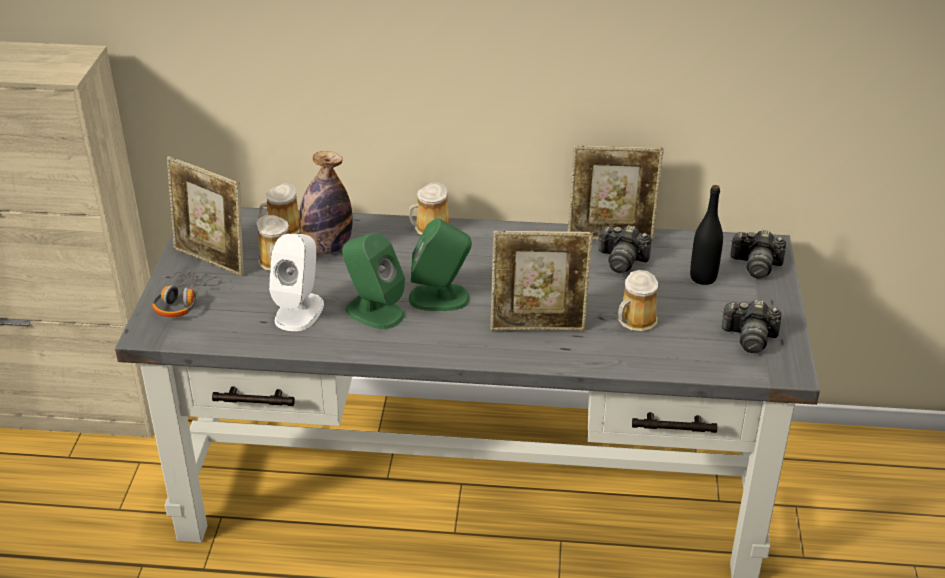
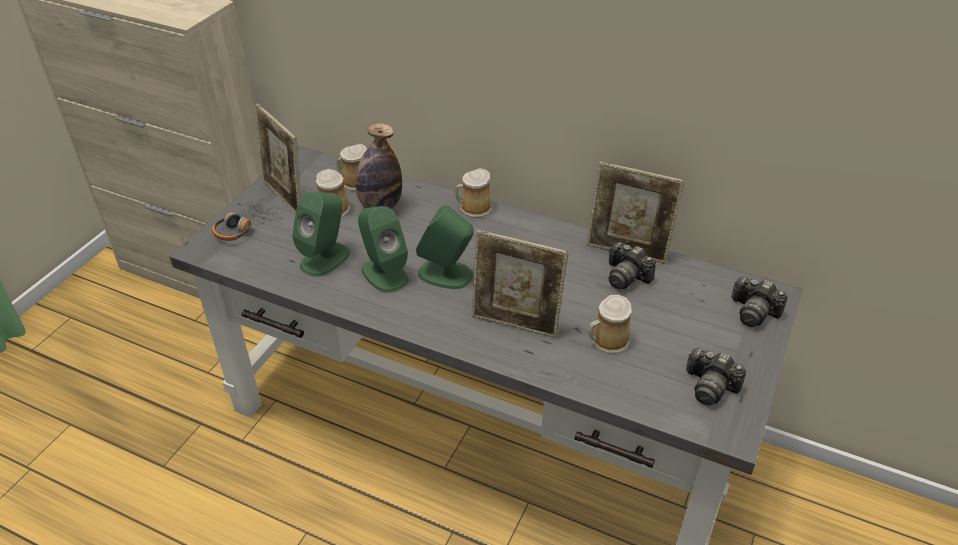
camera: 20 degrees right, 5 degrees up
(299, 311) = (325, 258): white speaker -> green speaker
(703, 277) = (694, 312): black bottle -> none

